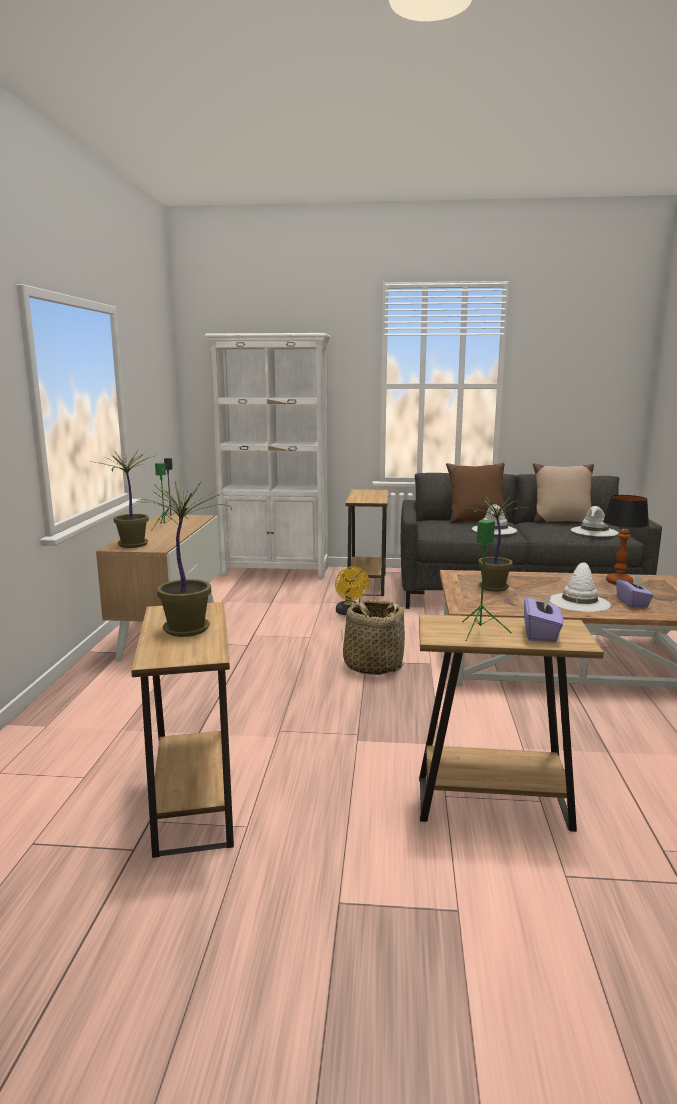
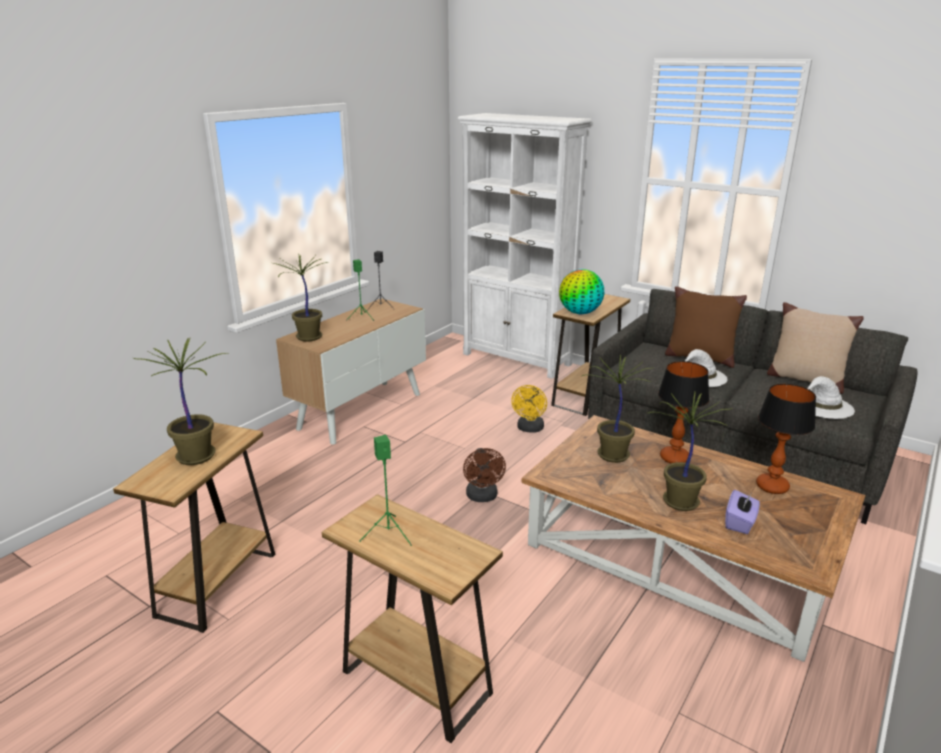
camera: 30 degrees right, 10 degrees up
(366, 500) = (580, 313): none -> globe
(372, 665) = (482, 497): basket -> brown fan
(537, 581) = (674, 458): none -> table lamp
(541, 634) = (433, 556): purple tissue box -> none
(579, 601) = (679, 501): white hat -> potted plant

